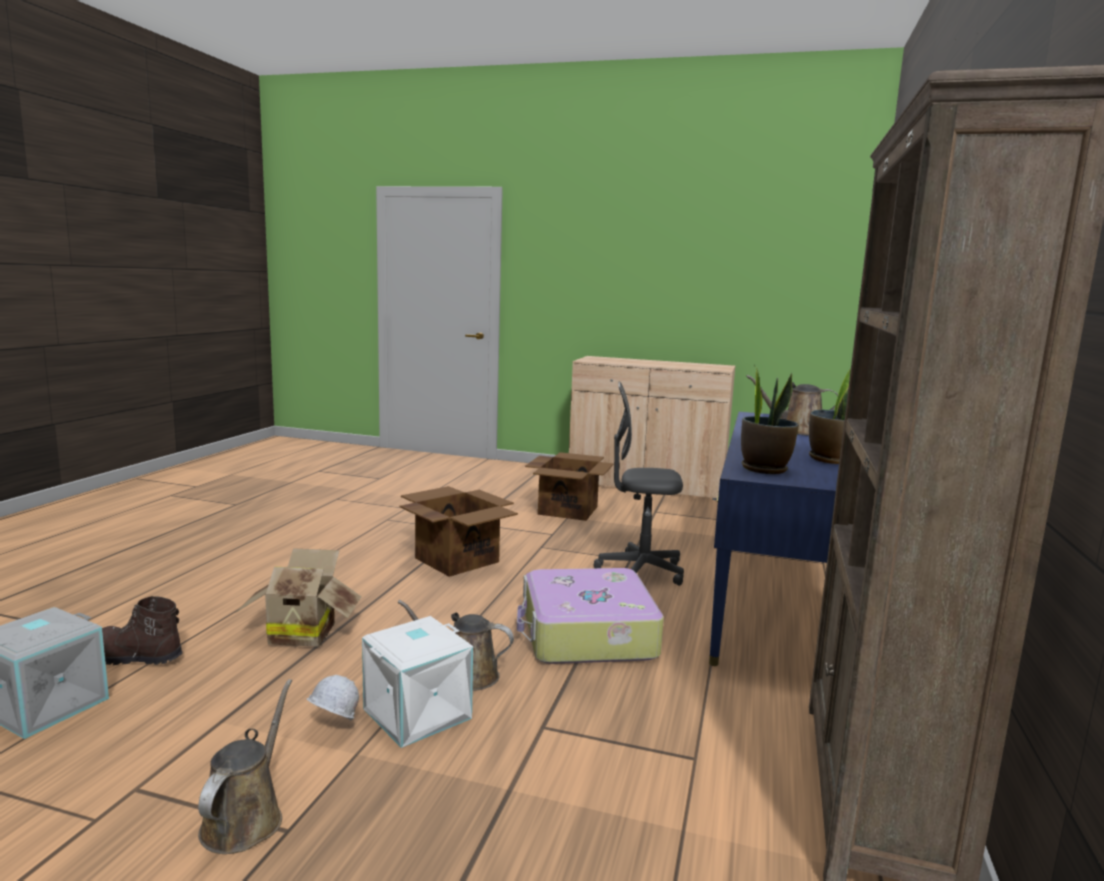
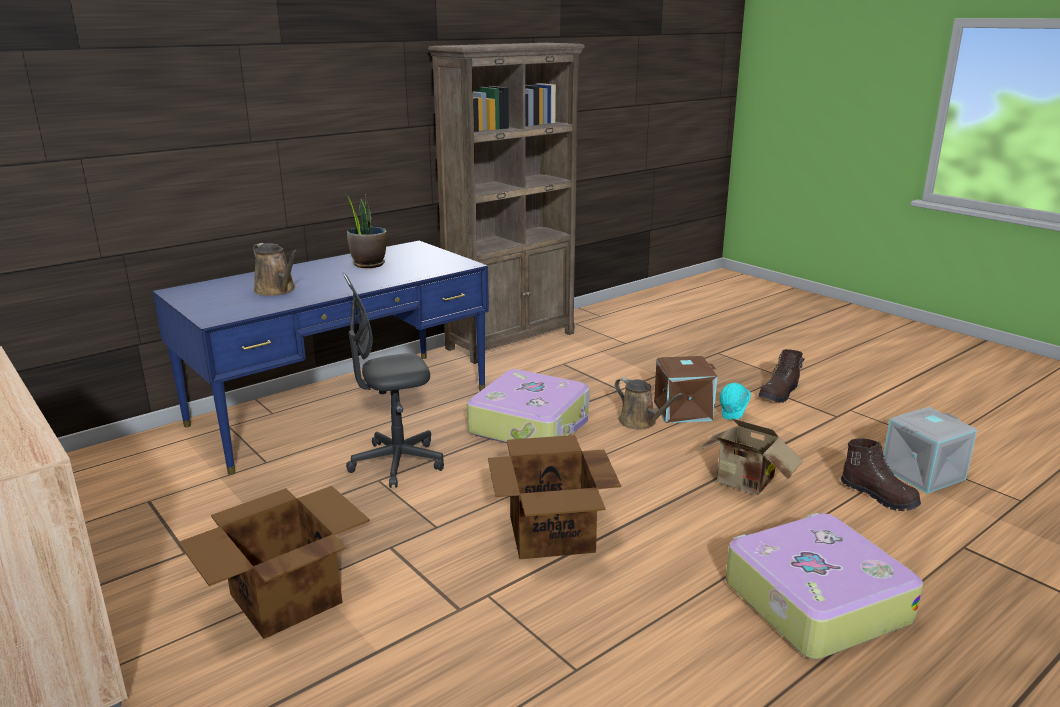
camera: 145 degrees left, 10 degrees up
(240, 567) = (813, 601): none -> suitcase
(246, 818) = (779, 394): brown watering can -> brown boot
(332, 729) = (734, 416): white hard hat -> turquoise hard hat
(417, 715) = (683, 410): white storage box -> brown storage box
(640, 572) = (397, 463): grey office chair -> grey office chair turned 120 degrees clockwise
(764, 469) = (440, 265): potted plant -> none

